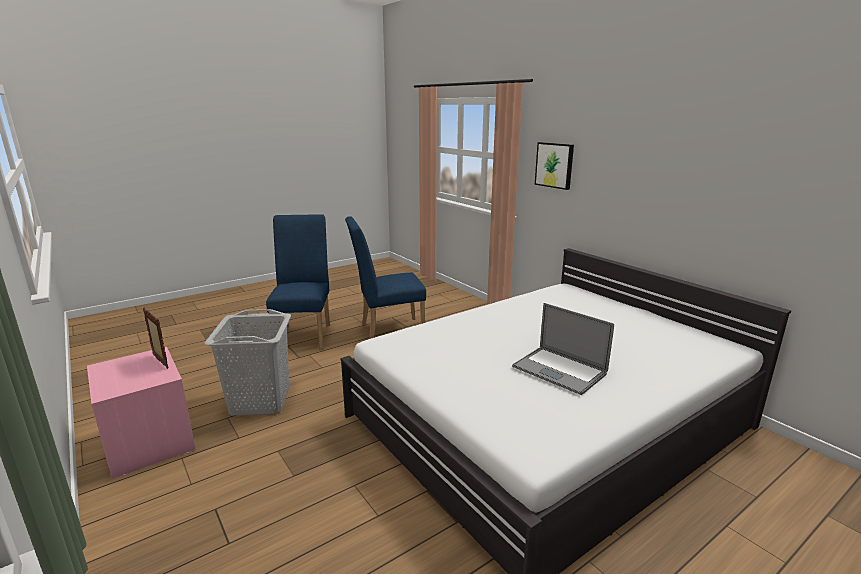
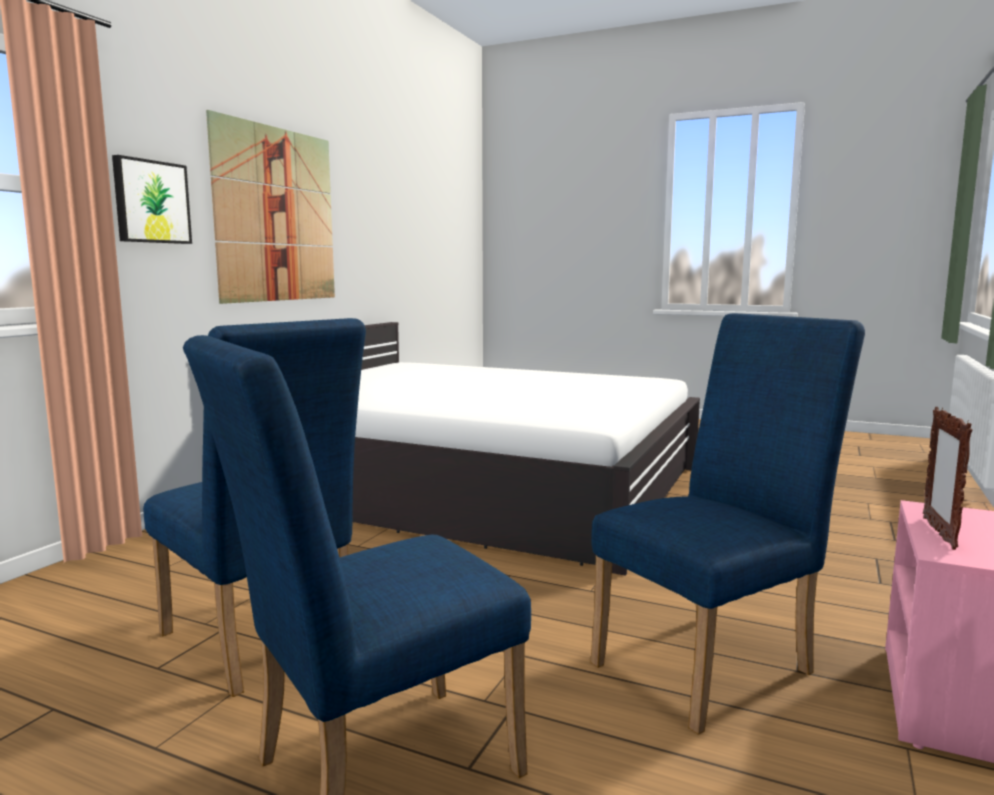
camera: 120 degrees left, 10 degrees down
(259, 402) = (714, 663): grey laundry basket -> blue chair
(559, 370) = (530, 381): laptop -> none
(643, 176) = (277, 215): none -> picture

